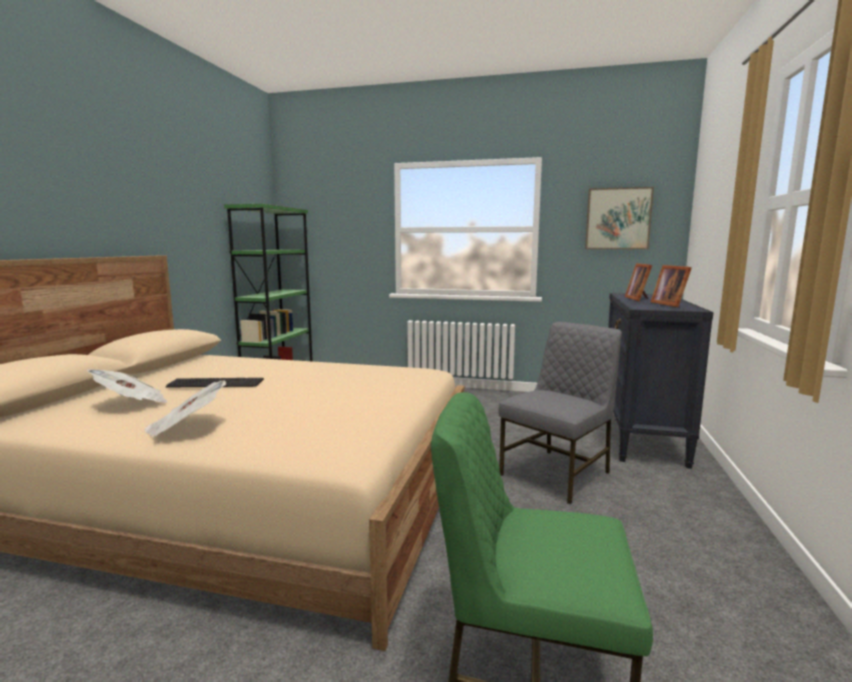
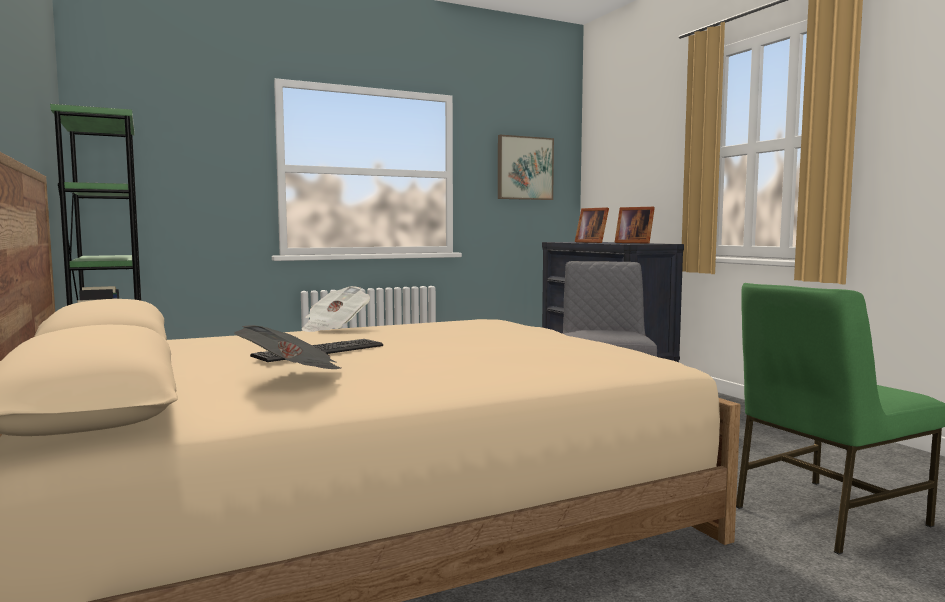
camera: 40 degrees left, 5 degrees down
(186, 428) = (461, 376): newspaper -> newspaper (334, 327)

